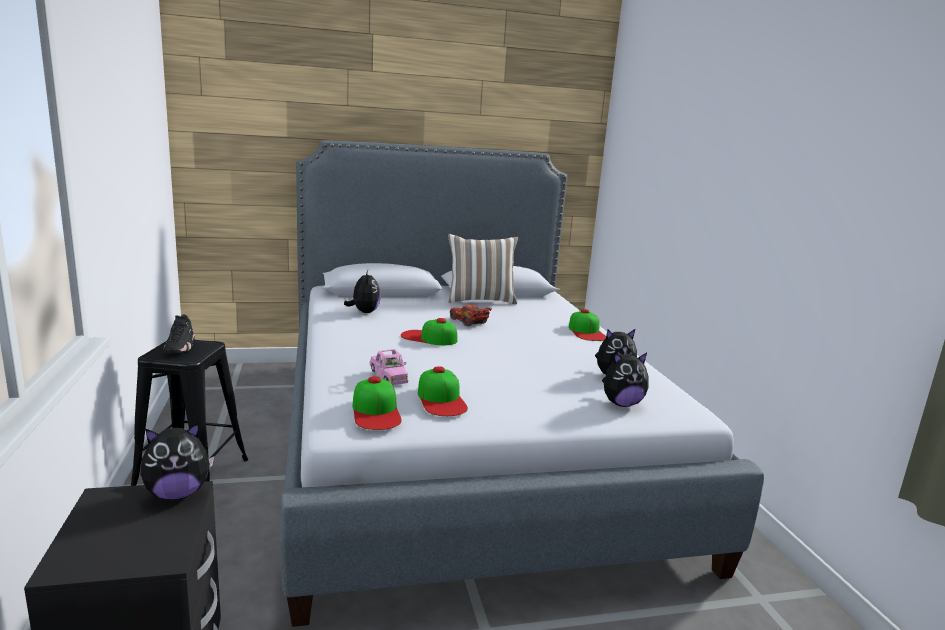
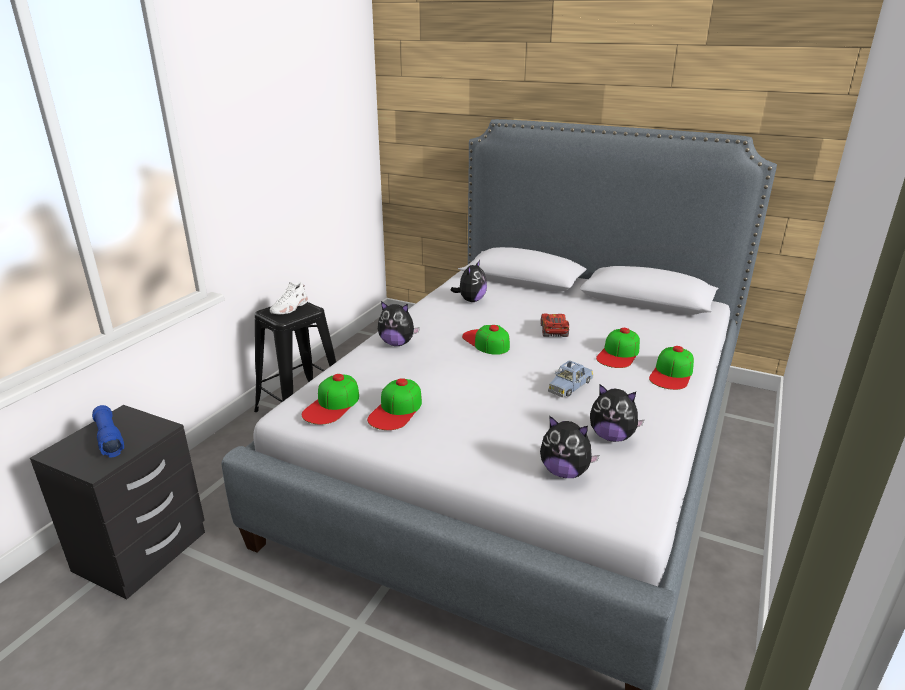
camera: 40 degrees right, 10 degrees up
(127, 524) = (109, 438): none -> blue flashlight
(178, 493) = (155, 427): plush toy -> plush toy (397, 343)
(180, 347) = (290, 308): black shoe -> white shoe
(389, 376) = (389, 374): pink toy car -> none
(480, 300) = (608, 307): pillow -> none
(536, 327) = (618, 354): none -> cap
(538, 353) = (569, 386): none -> blue toy car

